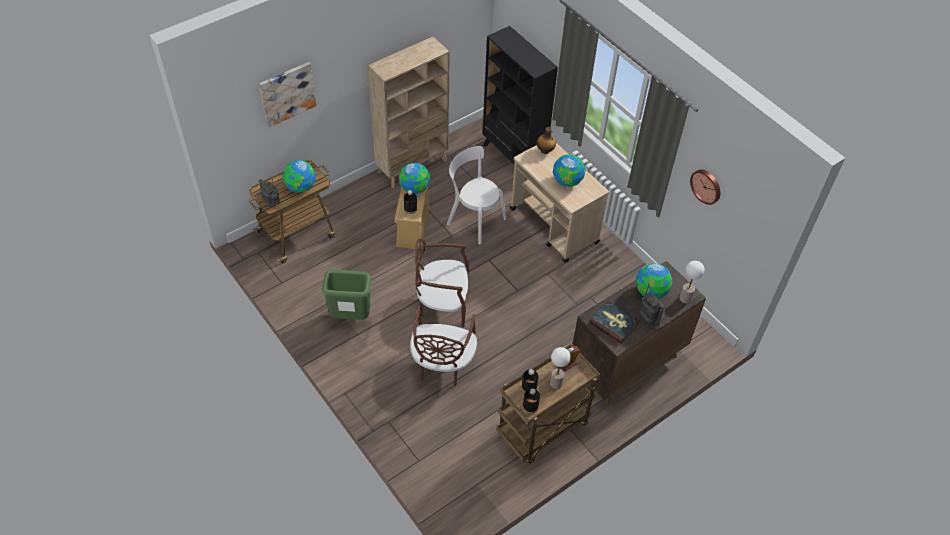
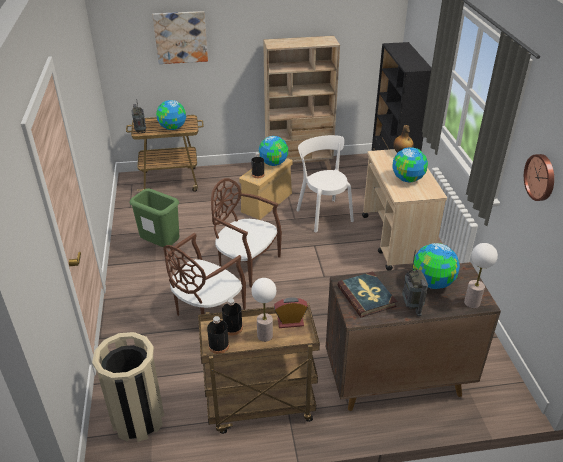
camera: 30 degrees right, 15 degrees down
(461, 482) = (138, 419): none -> beige trash can

